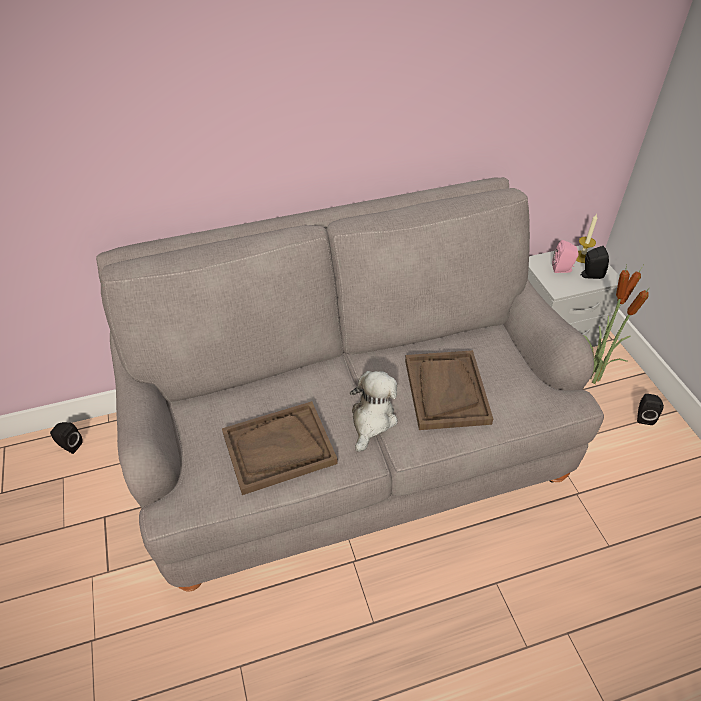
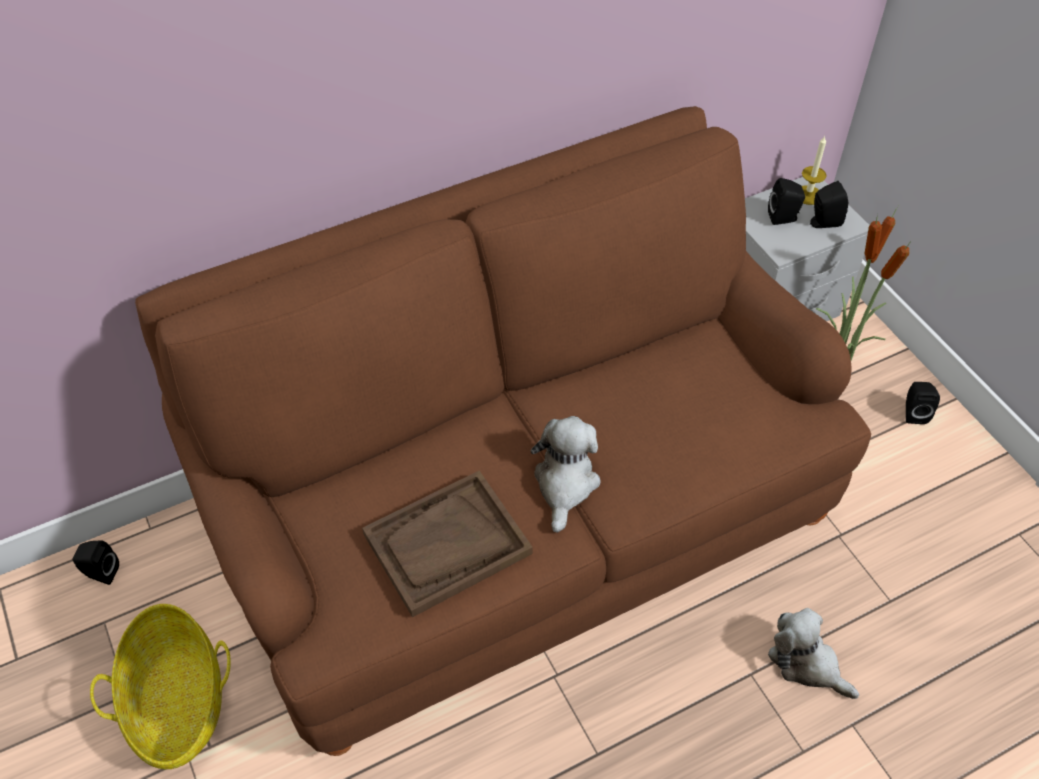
camera: 10 degrees left, 5 degrees up
(95, 537) = (177, 702): none -> basket
(350, 449) = (518, 517): grey sofa -> brown sofa
(446, 391) = (659, 428): brown tray -> none
(539, 581) = (806, 663): none -> plush toy
(563, 269) = (784, 218): pink speaker -> black speaker

